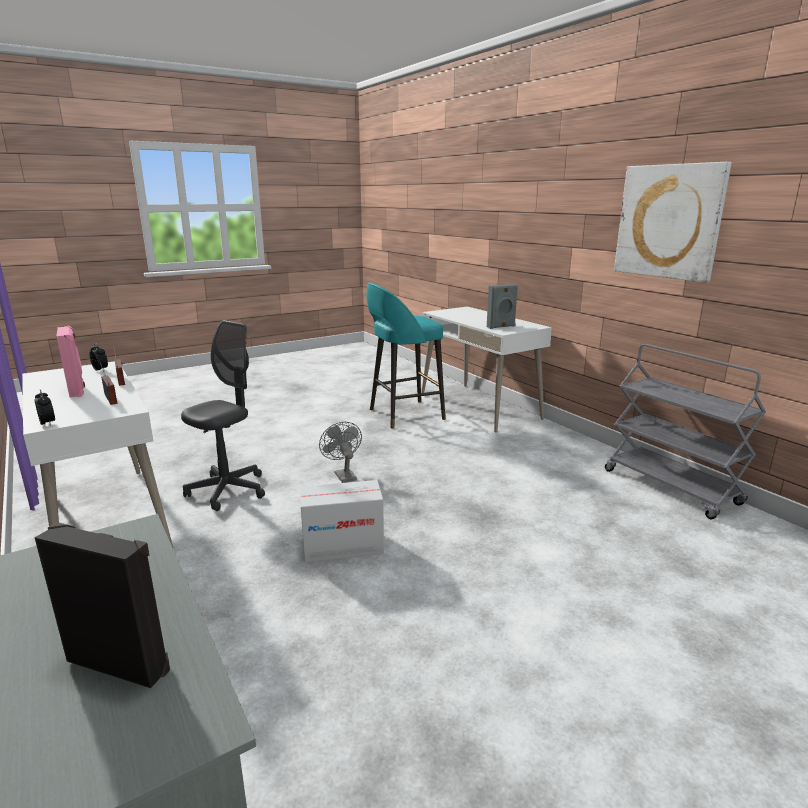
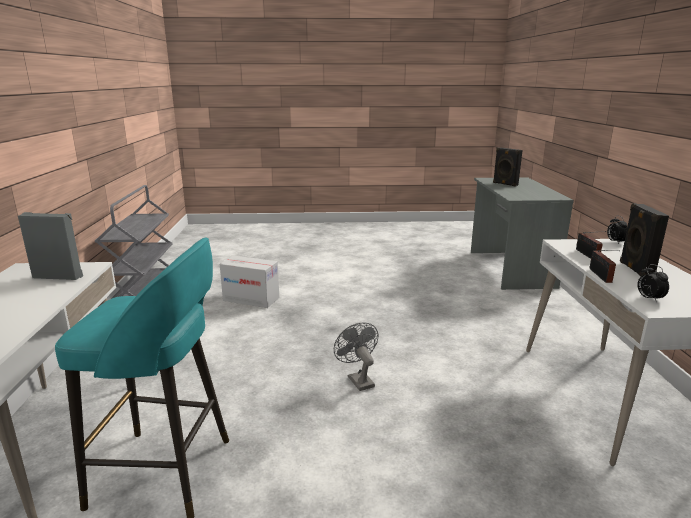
camera: 150 degrees left, 0 degrees up
(78, 390) = (634, 270): pink speaker -> black speaker
(228, 490) = (484, 396): grey office chair -> none
(343, 475) = (358, 379): grey fan -> grey fan turned 150 degrees clockwise
(343, 546) = (401, 322): cardboard box -> cardboard box (251, 299)
(669, 222) = (56, 97): picture -> none

